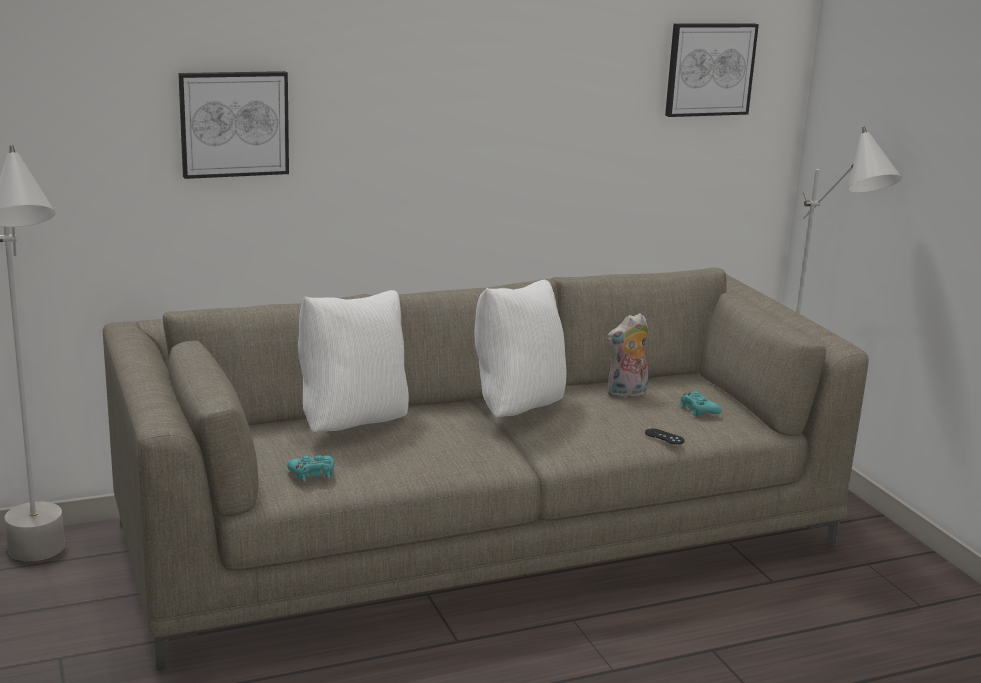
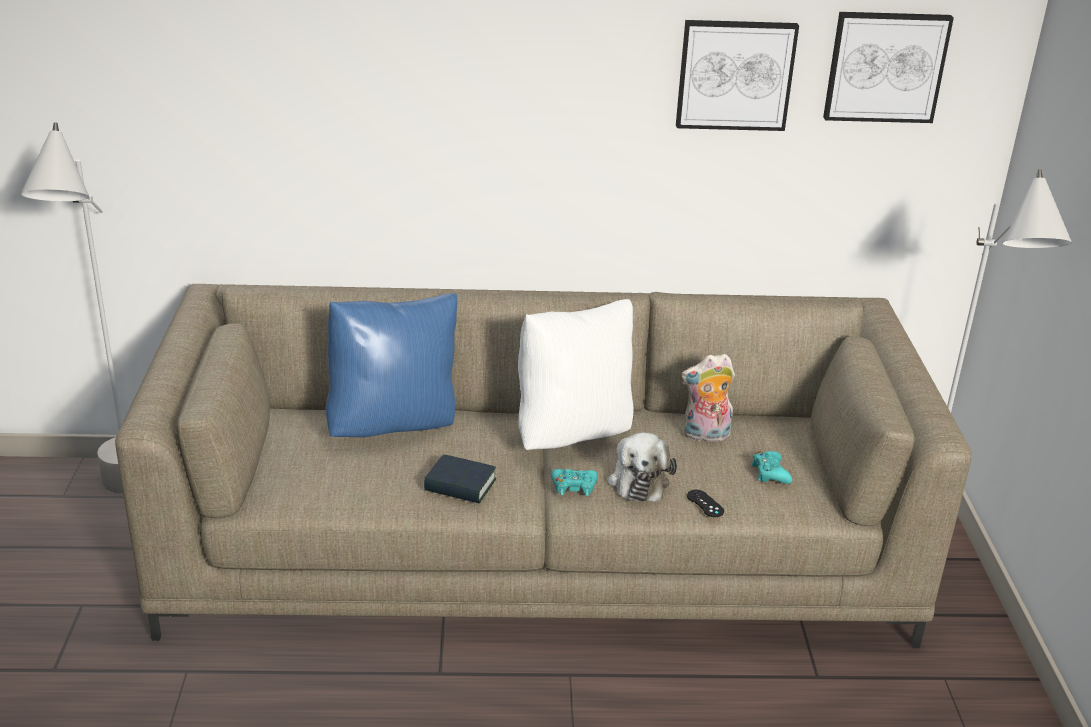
camera: 20 degrees right, 10 degrees up
(234, 123) = (316, 98): picture -> picture (735, 75)
(312, 473) = (310, 484): turquoise game controller -> turquoise game controller (574, 486)
(353, 423) = (394, 425): white pillow -> blue pillow
(450, 454) = (460, 485): none -> book
(598, 429) = (639, 480): none -> plush toy

